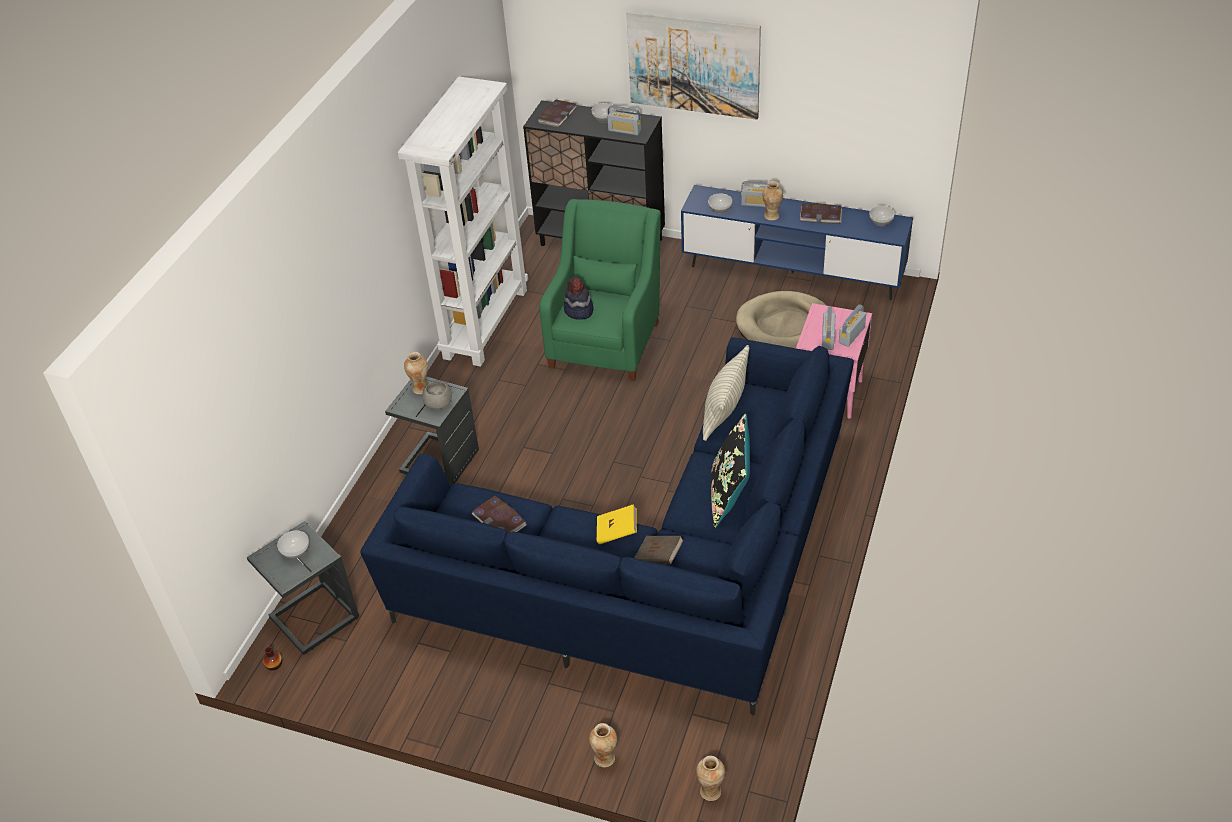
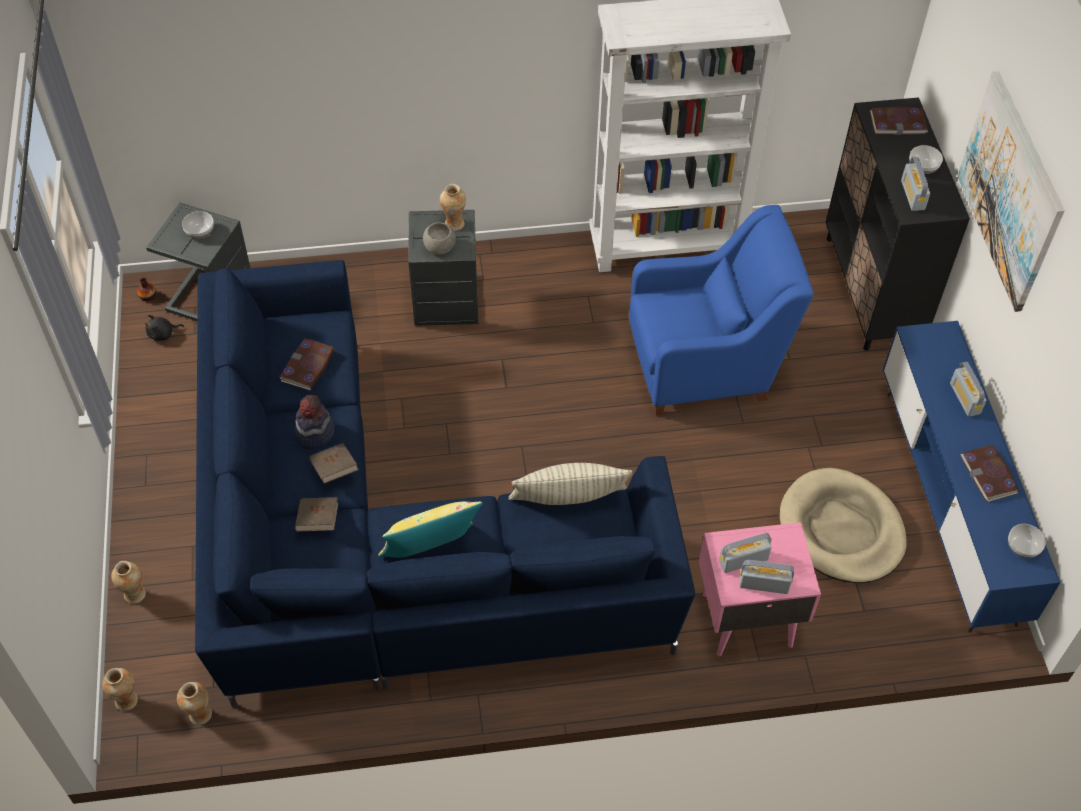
camera: 60 degrees right, 10 degrees up
(328, 664) = (163, 334): none -> black plush toy
(578, 311) = (667, 305): hat -> hat (314, 433)
(606, 340) = (705, 363): green armchair -> blue armchair
(617, 532) = (334, 470): yellow book -> brown book
(719, 209) = (925, 364): bowl -> none
(730, 496) = (431, 553): black pillow -> yellow pillow
(771, 216) = (950, 422): vase -> vase (200, 714)

